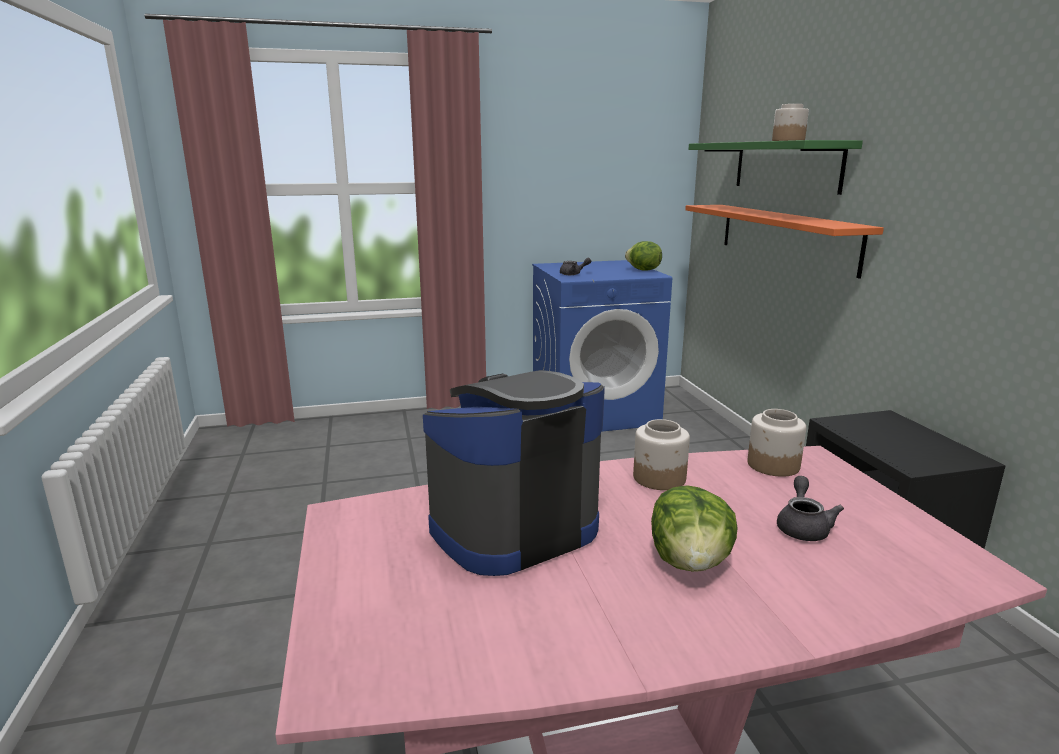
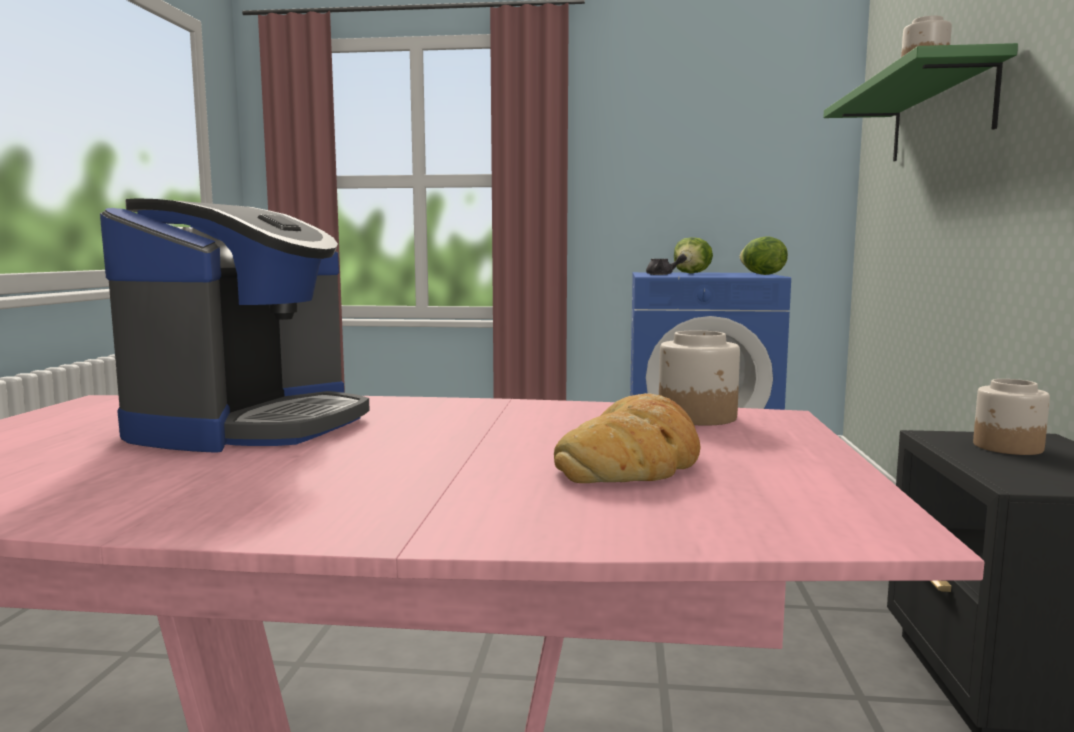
camera: 20 degrees right, 10 degrees down
(512, 528) = (249, 424): coffee machine -> coffee machine turned 120 degrees clockwise
(659, 478) = (510, 412): jar -> jar (1008, 447)
(690, 563) = (403, 467): lettuce -> lettuce (692, 273)
(785, 236) = (940, 210): orange shelf -> none
(803, 527) = (634, 460): grey teapot -> bread

